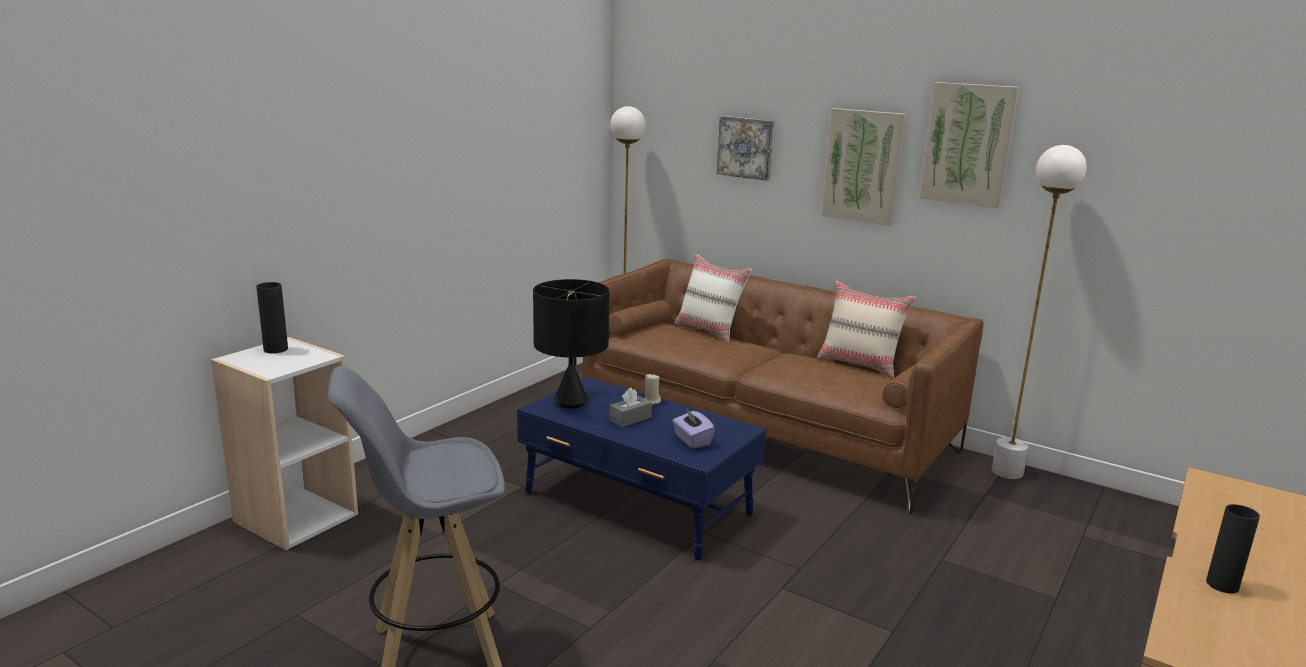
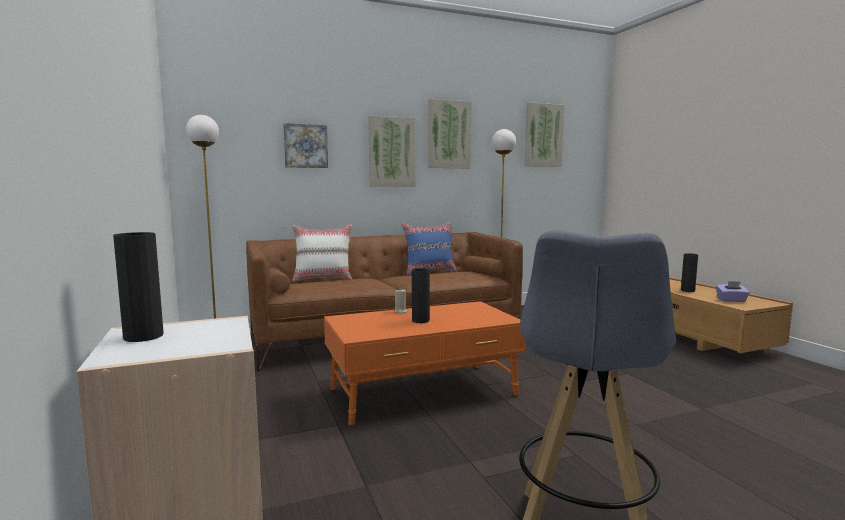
camera: 55 degrees left, 10 degrees down
(570, 403) = (365, 328): black table lamp -> none
(630, 419) = (420, 320): grey tissue box -> black vase
(638, 504) = (424, 392): blue coffee table -> orange coffee table
(692, 441) = (477, 315): purple tissue box -> purple tissue box (731, 300)
(860, 365) = (430, 272): beige pillow -> blue pillow
(1196, 159) = (543, 135): none -> picture

